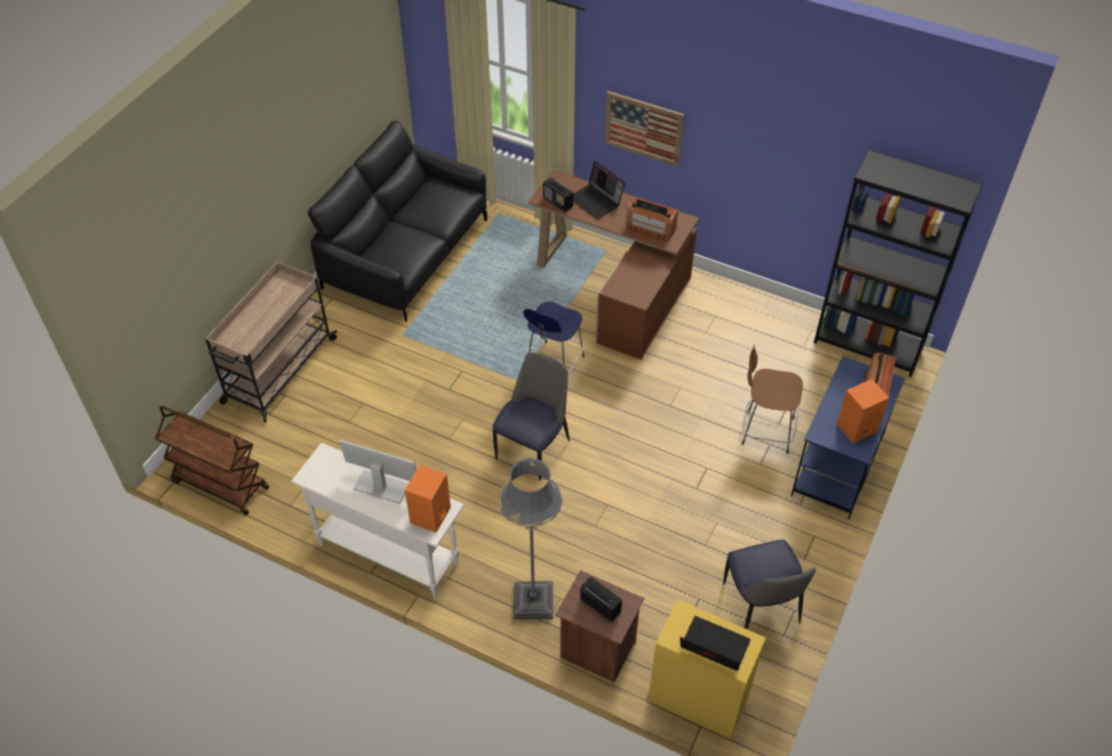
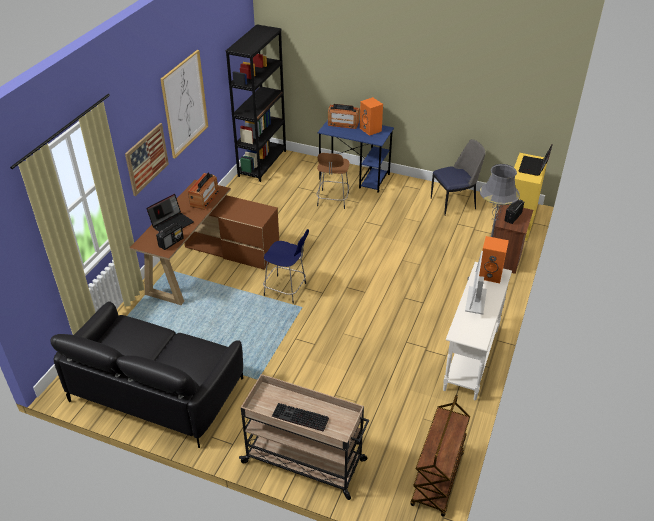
camera: 95 degrees left, 10 degrees down
(258, 311) = (299, 418): none -> keyboard
(534, 448) = (363, 295): chair -> none
(745, 136) = (184, 104): none -> picture

